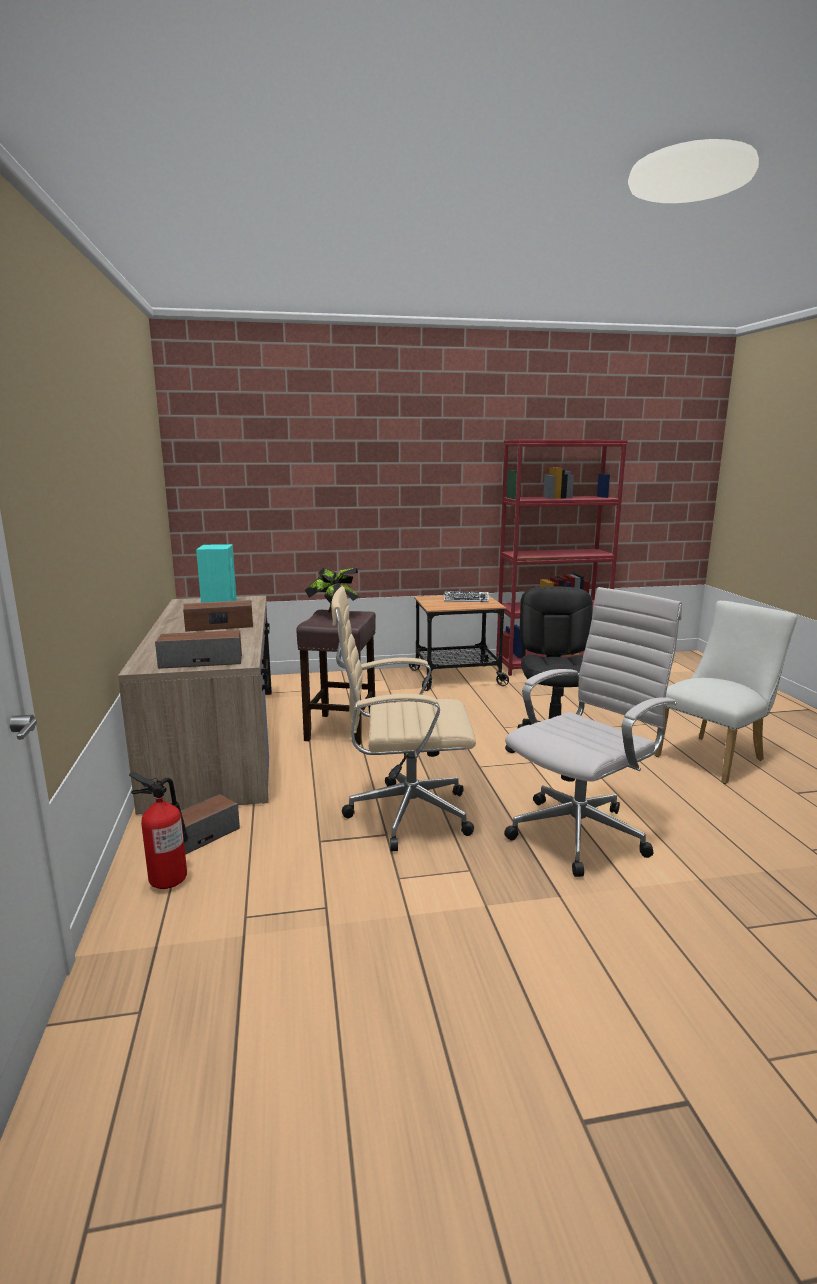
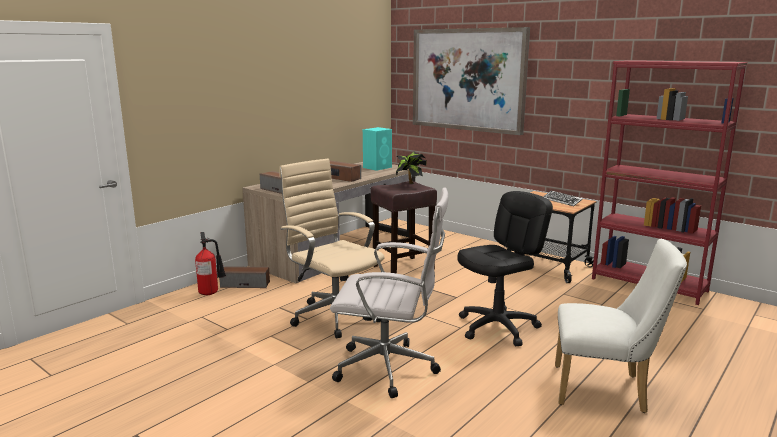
camera: 50 degrees right, 0 degrees up
(304, 468) = (468, 79): none -> picture

